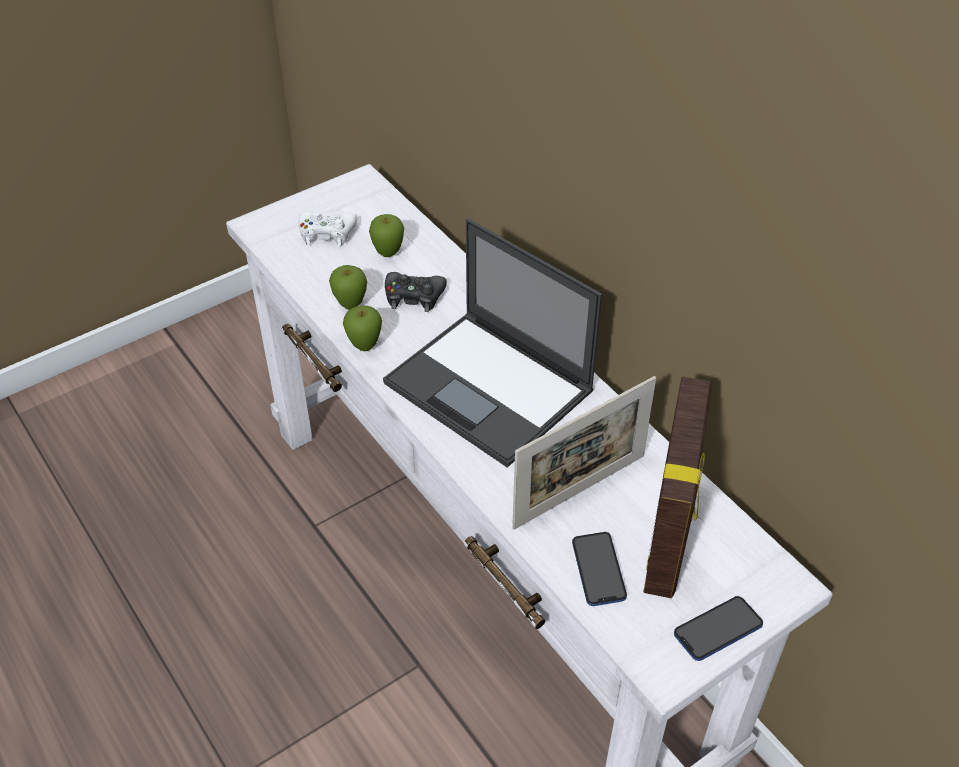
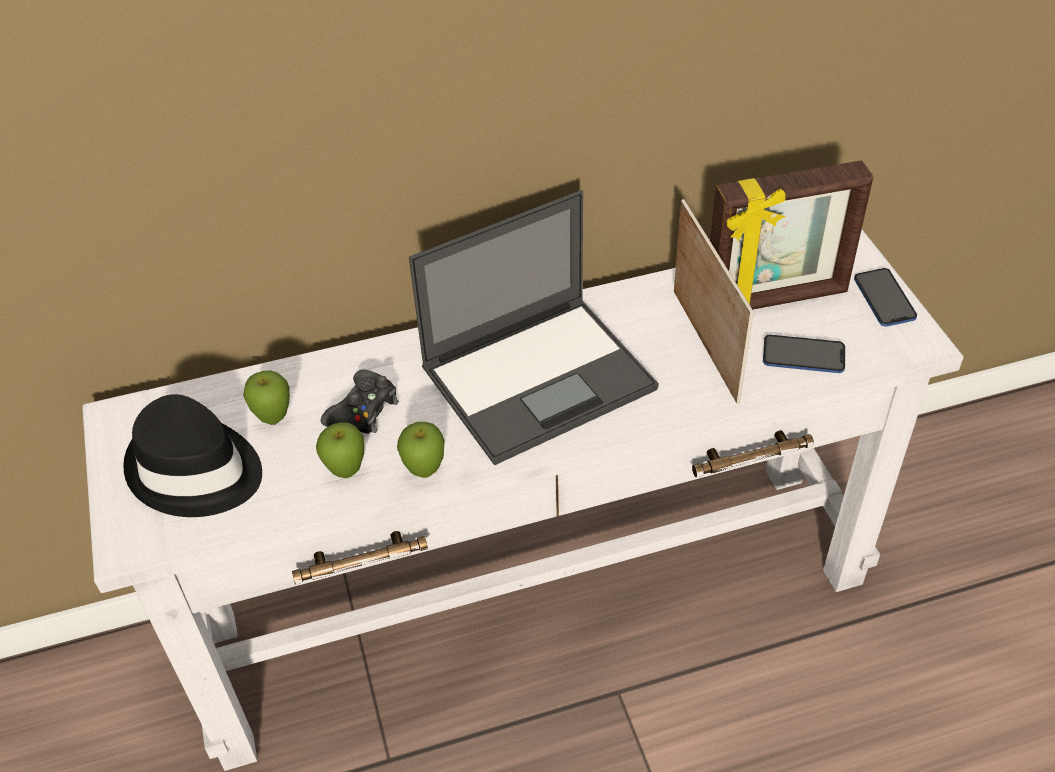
camera: 70 degrees left, 0 degrees up
(327, 233) = (195, 471): white game controller -> black hat
(670, 536) = (776, 299): picture frame -> picture frame turned 135 degrees clockwise

